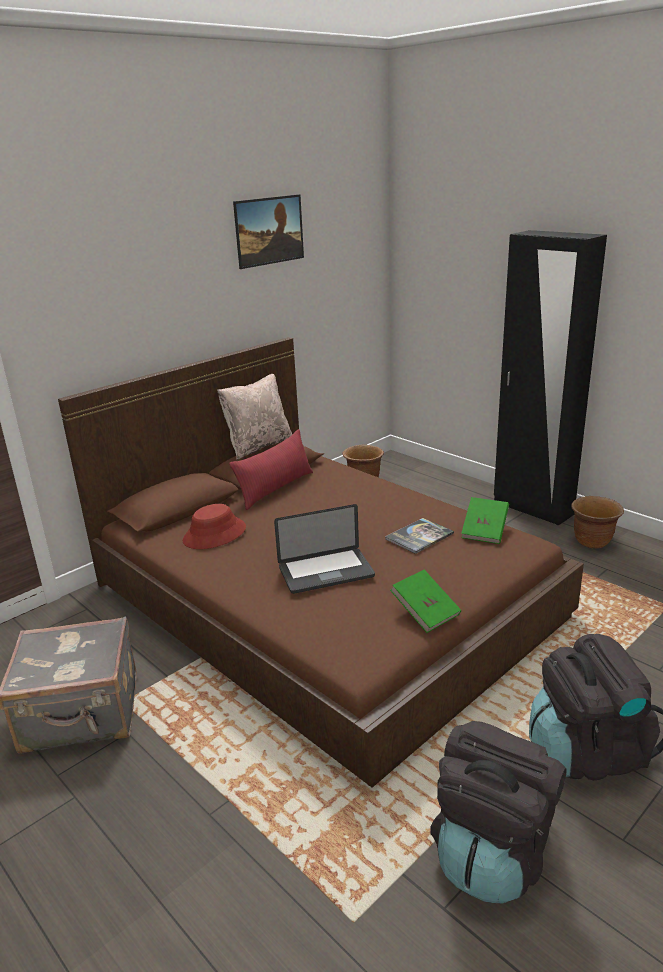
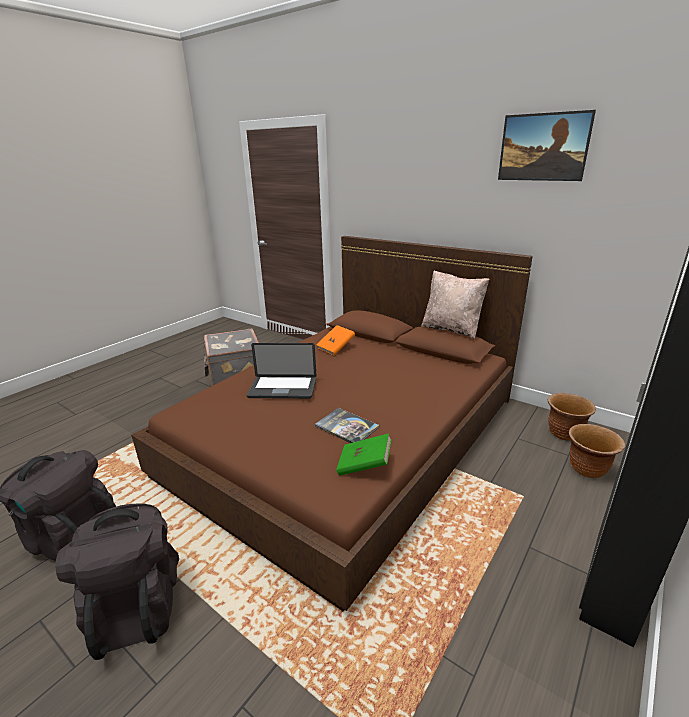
camera: 80 degrees right, 0 degrees up
(215, 534) = (336, 348): red hat -> orange book
(275, 488) = (413, 357): red pillow -> none
(326, 572) = (282, 389): laptop -> laptop turned 60 degrees counterclockwise
(425, 613) = (225, 436): green book -> none
(592, 541) = (552, 665): brown planter -> brown planter (587, 469)

